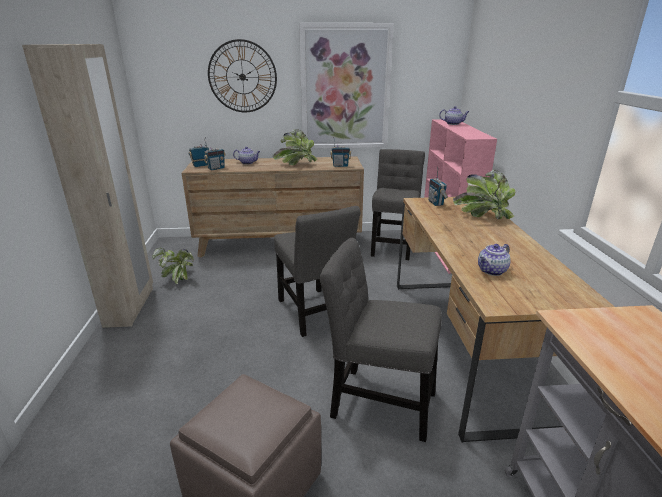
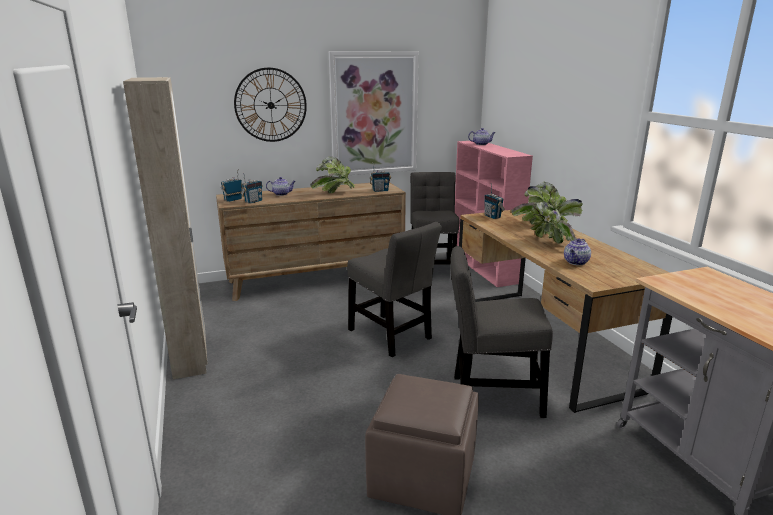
camera: 15 degrees left, 5 degrees down
(178, 278) = (225, 323): potted plant -> potted plant (550, 242)

